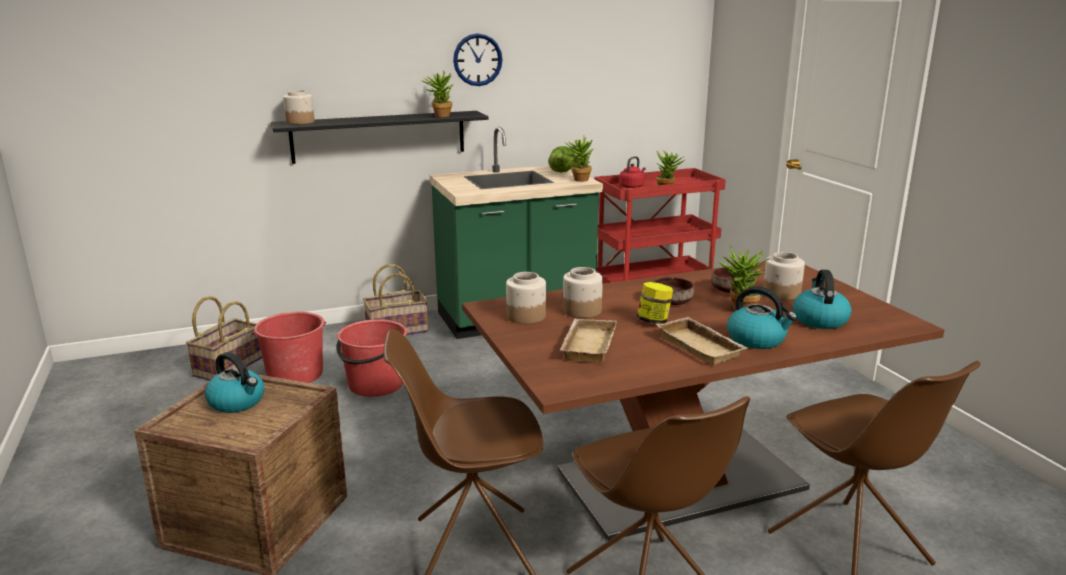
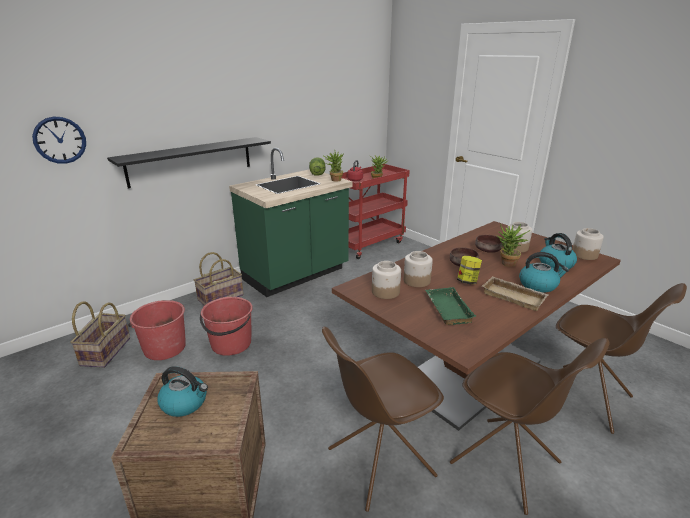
camera: 20 degrees left, 5 degrees up
(300, 122) = (134, 156): jar -> jar (584, 255)
(439, 115) = (236, 143): potted plant -> none
(477, 60) = (254, 100): wall clock -> wall clock (60, 140)
(586, 345) = (446, 309): beige tray -> green tray

